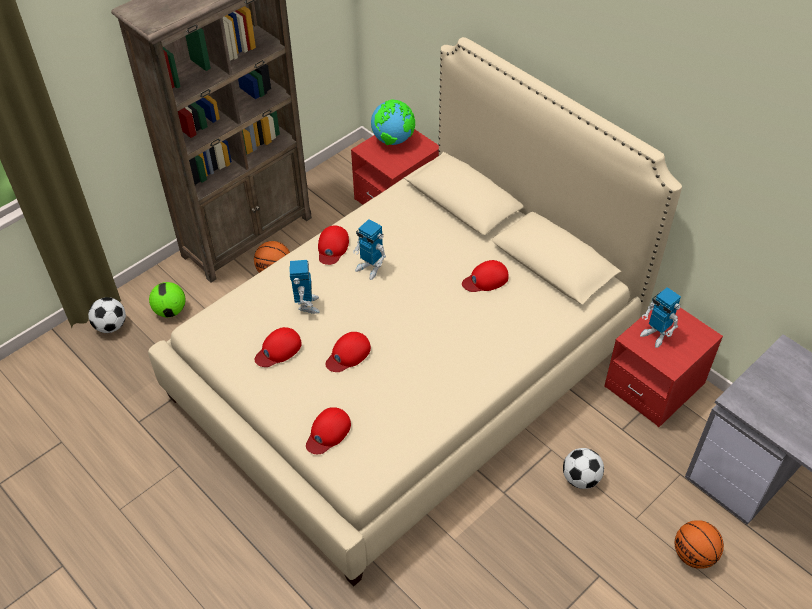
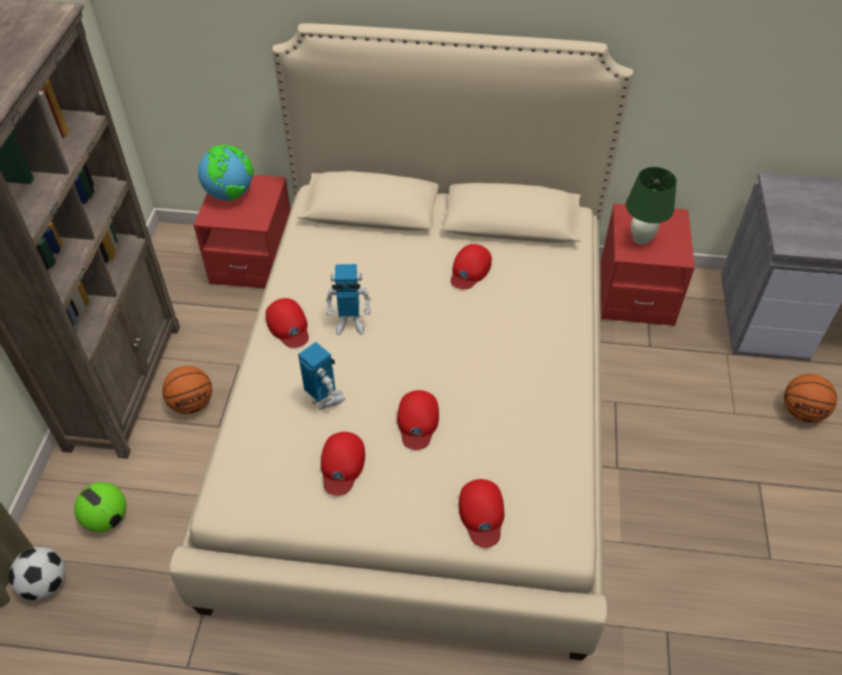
camera: 40 degrees left, 0 degrees up
(580, 478) = (662, 410): football -> none
(655, 335) = (641, 239): toy robot -> green table lamp

